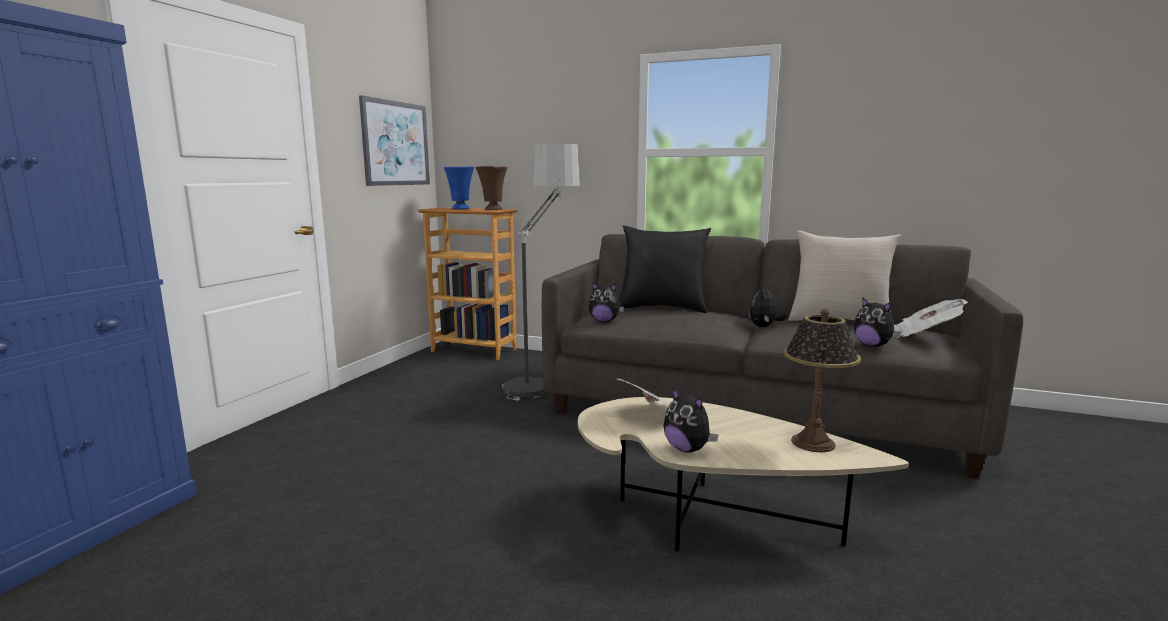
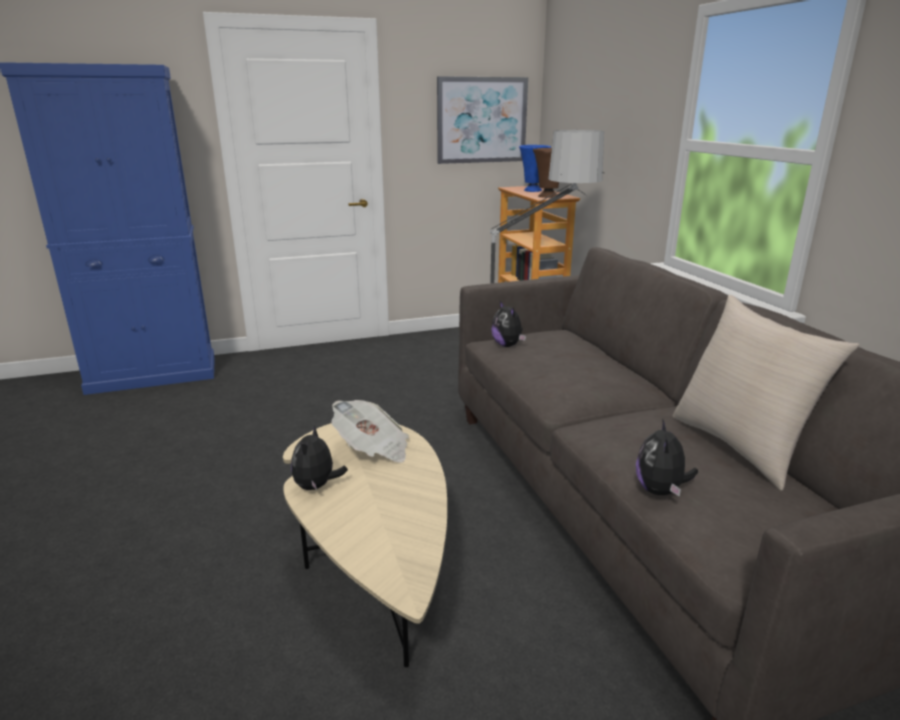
camera: 50 degrees right, 10 degrees up
(662, 308) = (591, 350): black pillow -> none
(763, 327) = (635, 412): plush toy -> none
(812, 442) = (404, 545): table lamp -> none
(921, 336) = (770, 516): newspaper -> none

